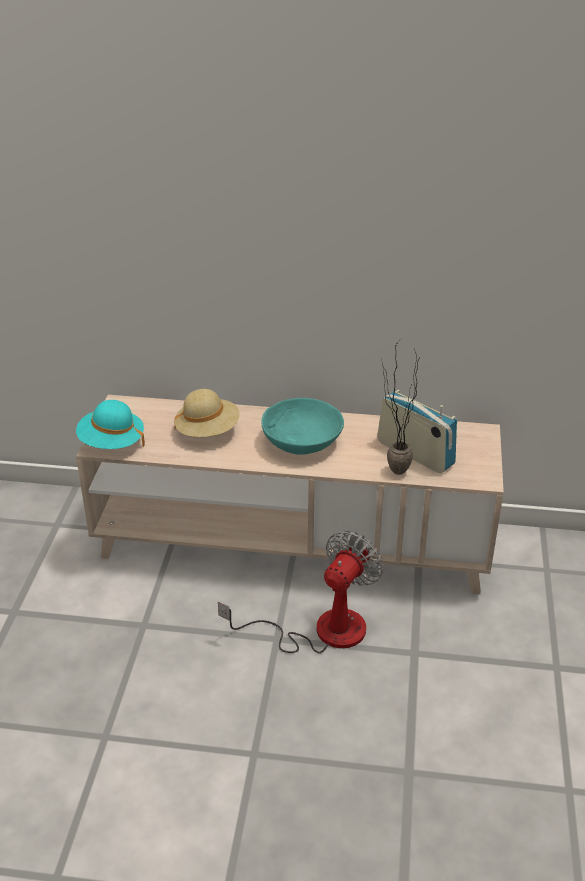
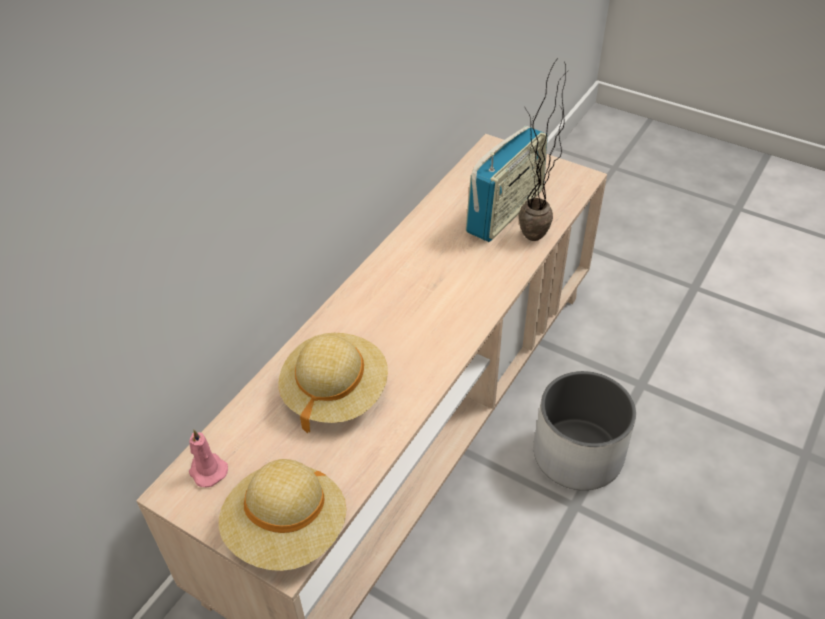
camera: 65 degrees left, 10 degrees up
(111, 442) = (287, 530): turquoise hat -> beige hat
(135, 407) = (207, 470): none -> pink candle
(302, 442) = (424, 301): turquoise bowl -> none
(321, 630) = (577, 455): fan -> white planter
(415, 453) = (505, 212): radio -> radio turned 150 degrees clockwise

